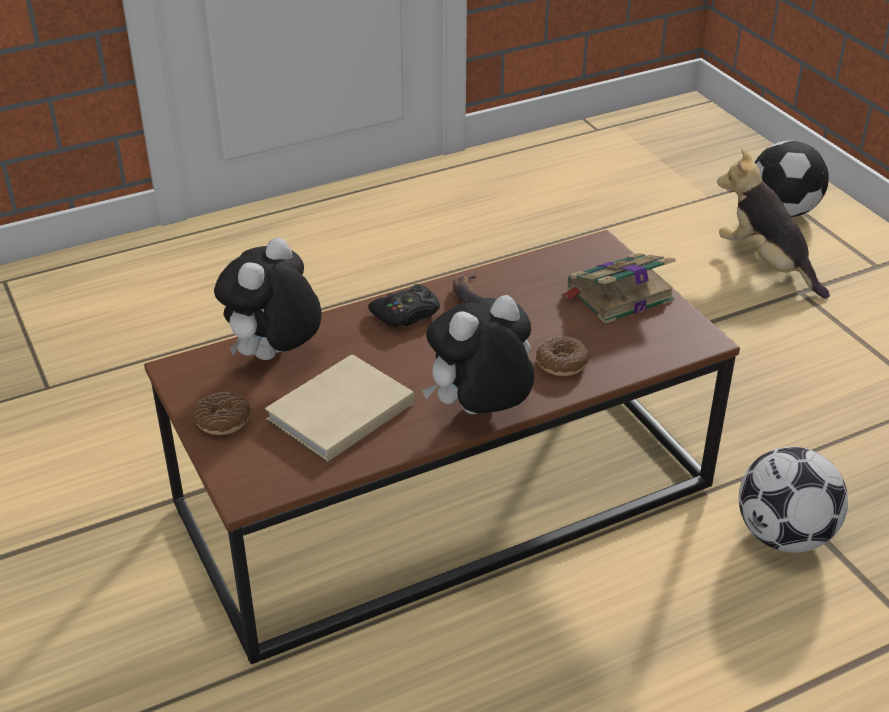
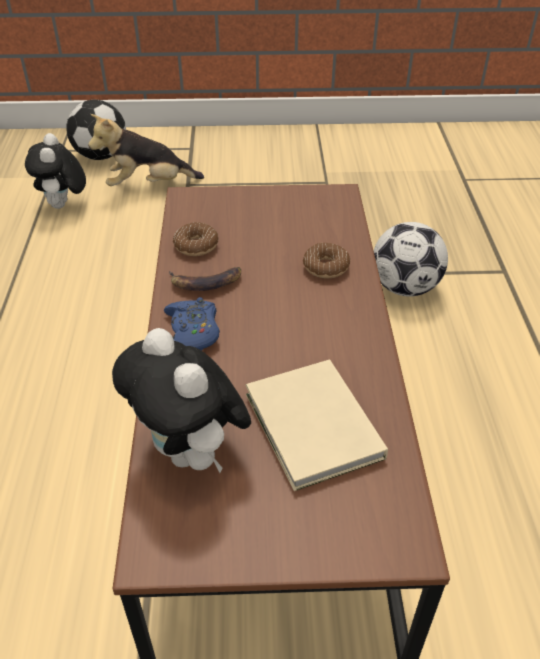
camera: 65 degrees left, 5 degrees up
(223, 420) = (275, 532): donut -> donut (196, 245)
(406, 314) = (192, 332): black game controller -> blue game controller
(480, 413) = (366, 333): plush toy -> plush toy (63, 206)
(617, 295) = (258, 211): book -> none

